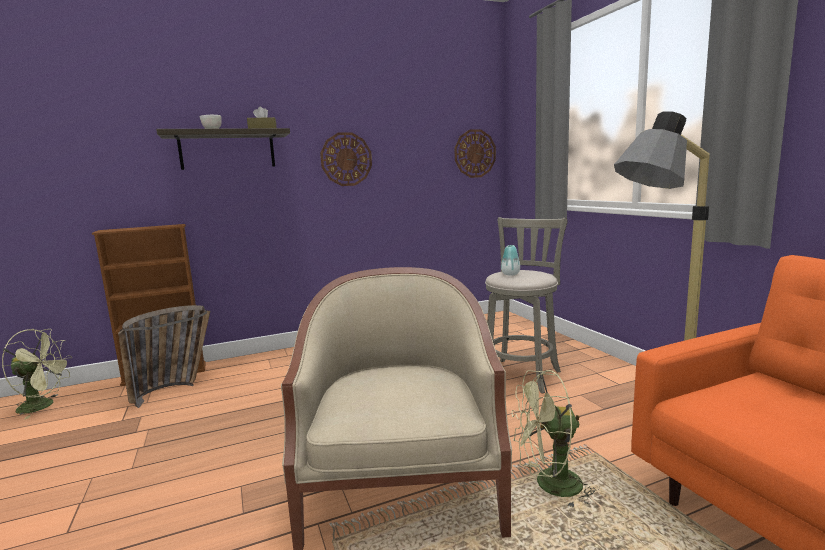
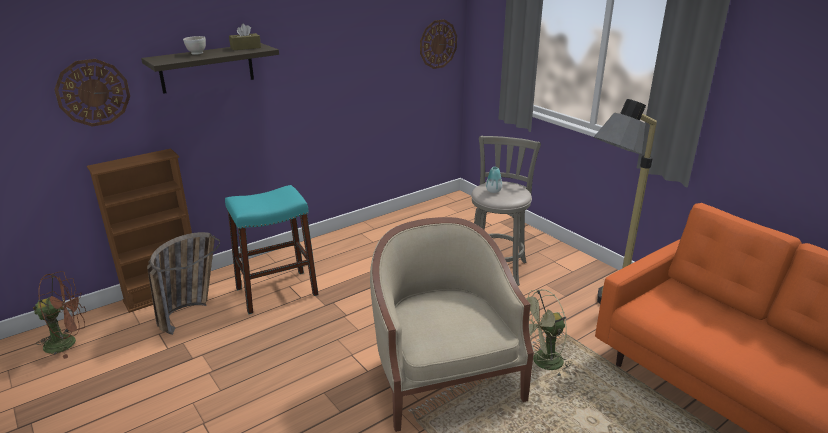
camera: 15 degrees left, 15 degrees up
(43, 406) = (68, 342): green fan -> brown fan
(269, 379) = (277, 291): none -> turquoise stool
(346, 159) = (320, 64): wall clock -> wall clock (93, 92)

